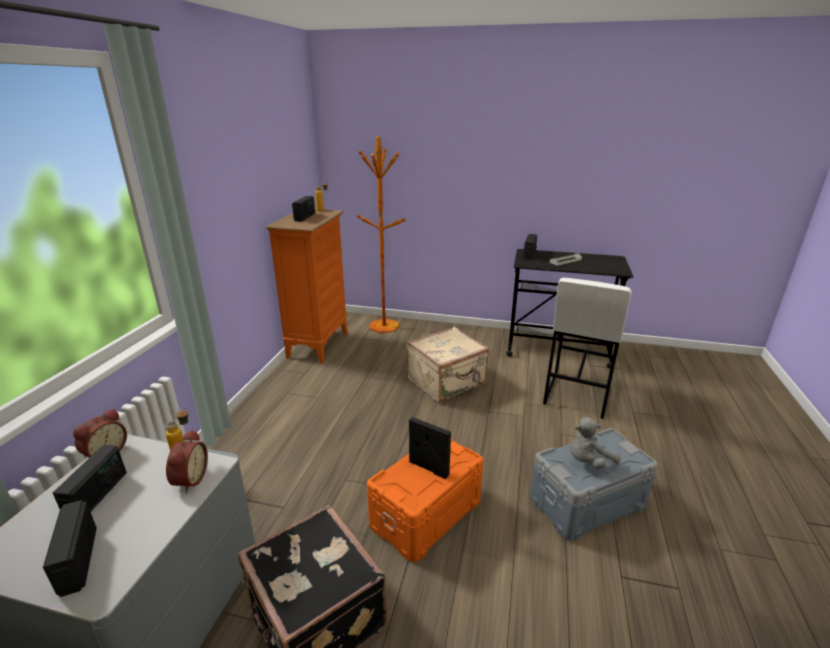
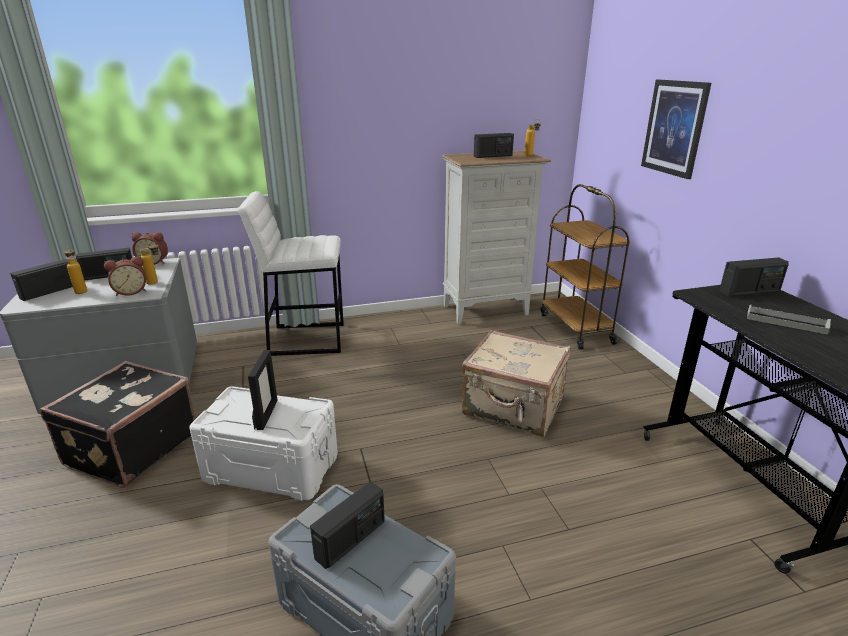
camera: 60 degrees right, 0 degrees up
(121, 525) = (80, 290): none -> bottle
(320, 344) = (487, 310): orange dresser -> white dresser
(384, 326) = (575, 328): orange clothes rack -> brown cart
(425, 513) = (272, 466): orange storage box -> white storage box
(426, 174) = (674, 128): none -> picture
(577, 395) = (629, 541): white stool -> white stool (305, 339)
(588, 461) = (351, 539): grey plush toy -> radio

